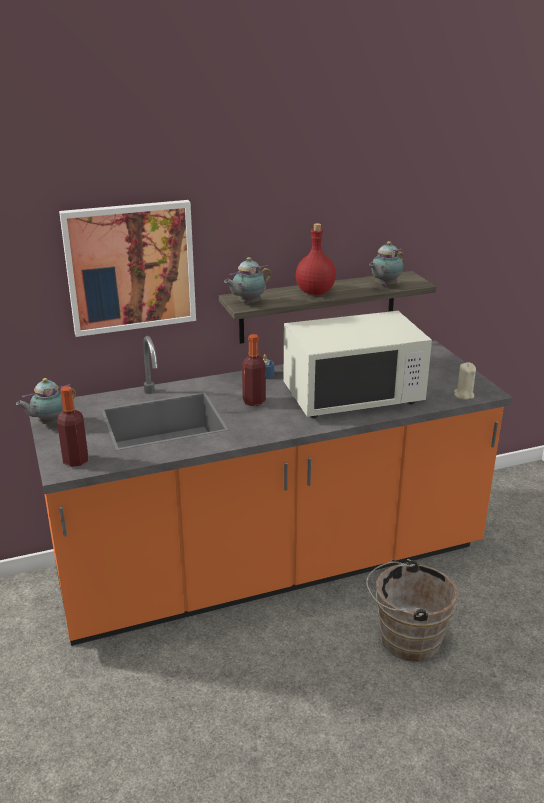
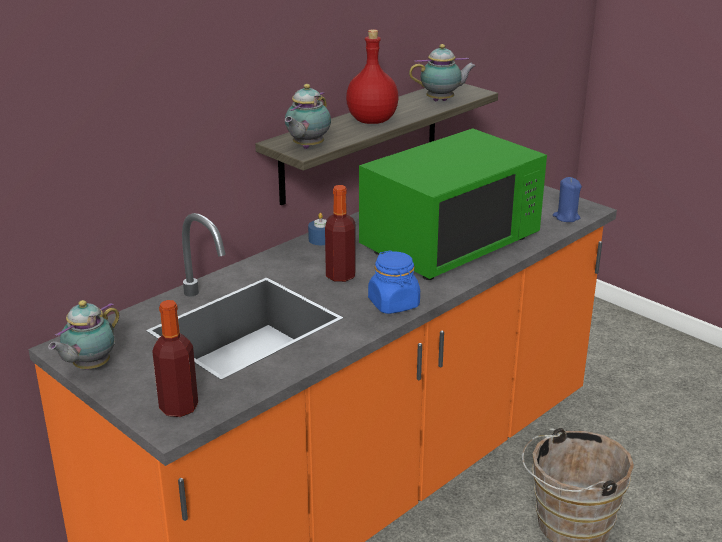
camera: 25 degrees left, 0 degrees up
(130, 267) = (150, 120): picture -> none
(271, 429) = (394, 304): none -> blue jar
(352, 396) = (449, 244): white microwave -> green microwave
(384, 286) = (442, 101): teapot -> teapot turned 120 degrees counterclockwise
(463, 395) = (566, 217): beige candle -> blue candle

